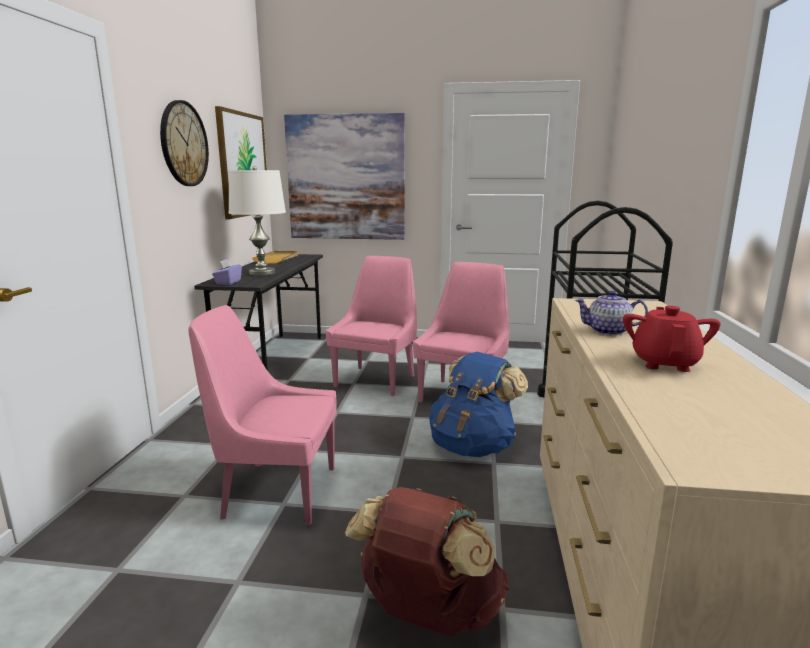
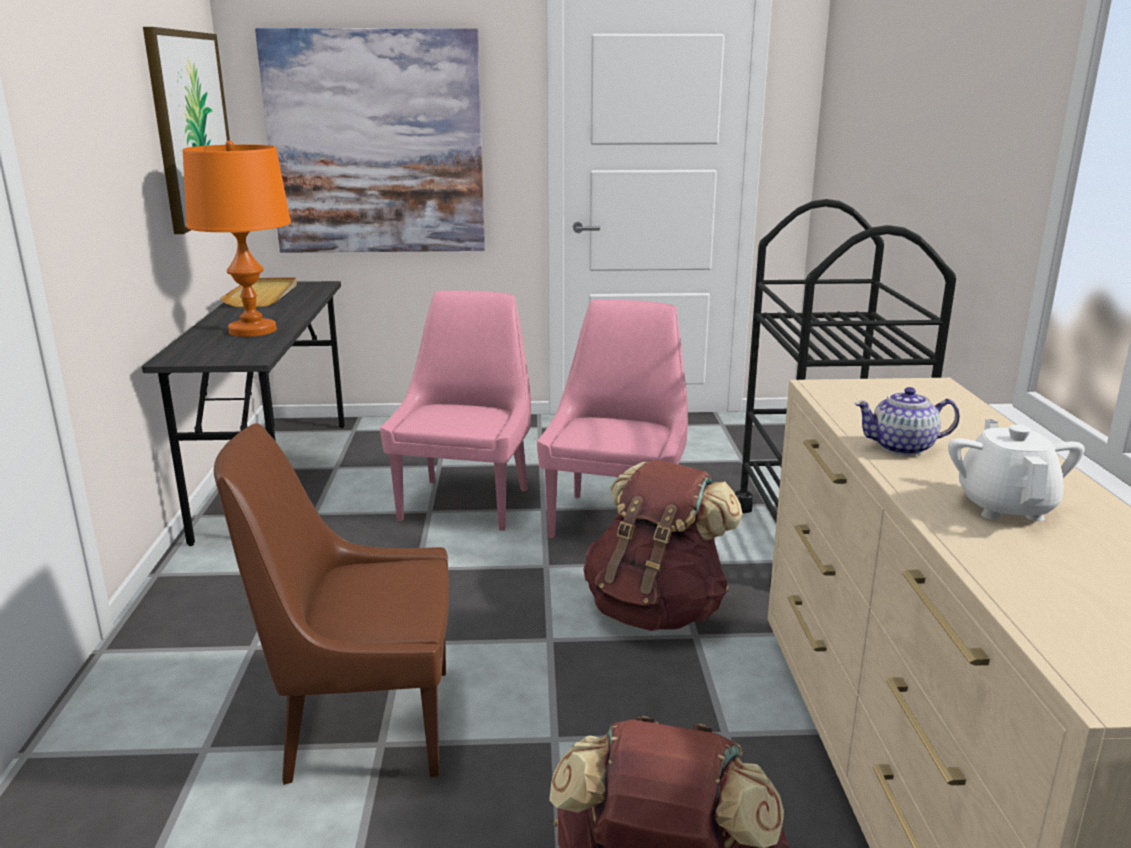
camera: 10 degrees left, 5 degrees up
(184, 144) = (103, 108): wall clock -> none
(228, 282) = (202, 356): purple tissue box -> none
(261, 273) = (252, 330): white table lamp -> orange table lamp
(276, 491) = (362, 724): pink chair -> brown chair
(473, 446) = (656, 610): blue backpack -> brown backpack
(664, 363) = (1004, 506): red teapot -> white teapot

